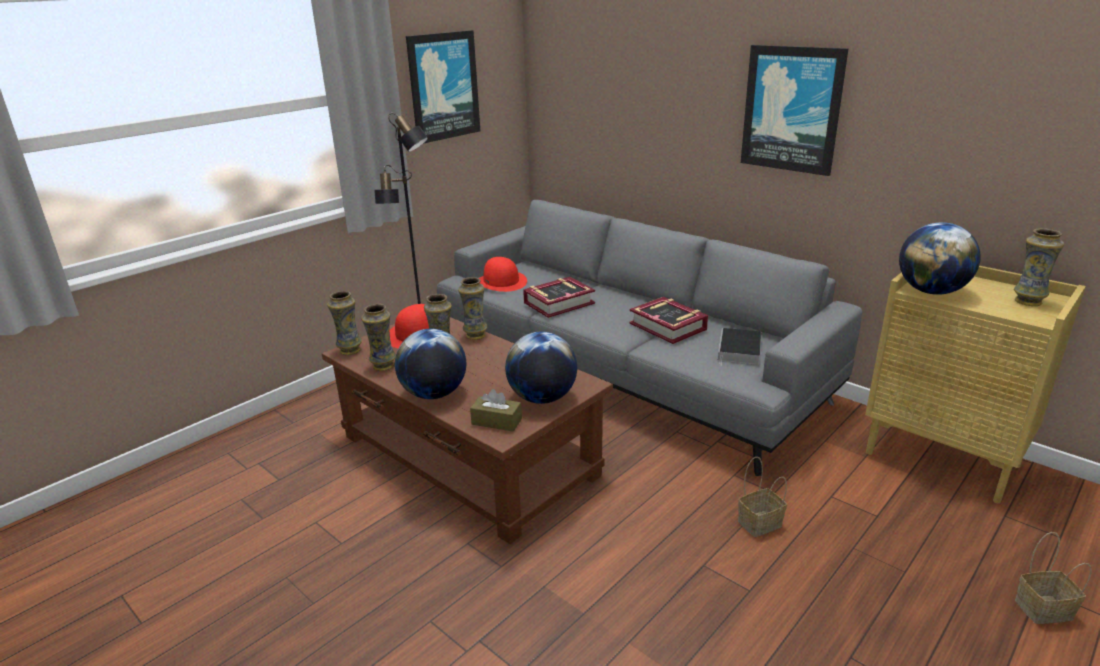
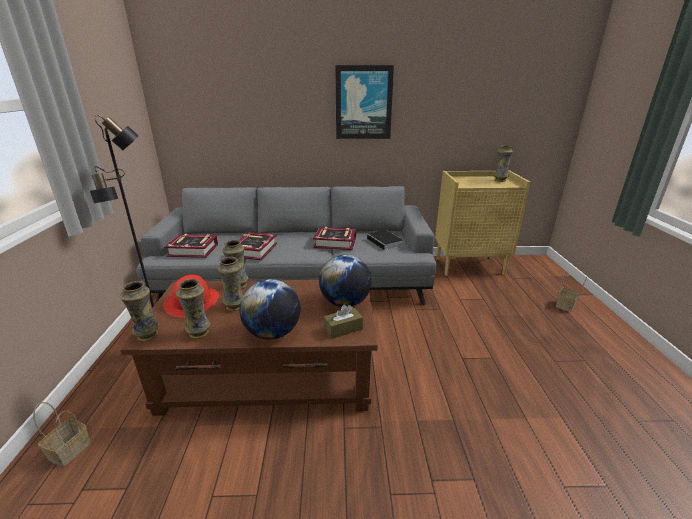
camera: 45 degrees left, 0 degrees up
(443, 86) = (100, 100): picture -> none
(501, 282) = (193, 250): red hat -> book
(759, 524) = (454, 326): basket -> basket (69, 451)
(931, 291) = (467, 184): globe -> none

